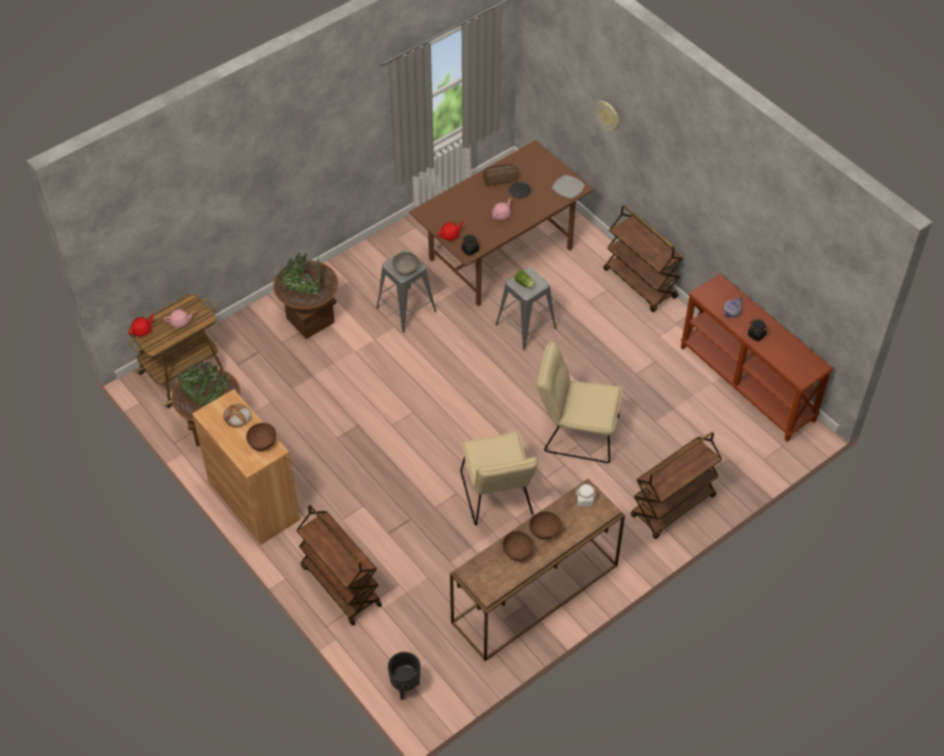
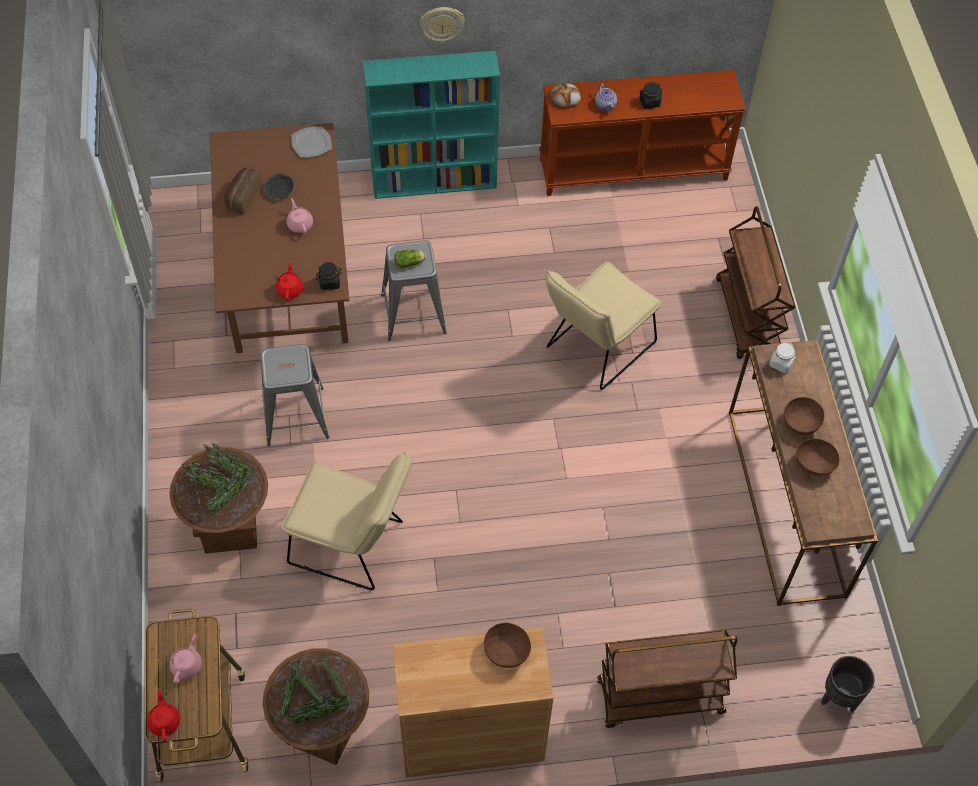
camera: 60 degrees left, 5 degrees up
(237, 417) = (444, 661): bread -> bread (565, 98)
(405, 269) = (293, 366): grey bowl -> none
(497, 498) = (635, 469): beige chair -> beige chair (353, 545)
(608, 116) = (308, 24): wall clock -> wall clock (442, 24)
(640, 284) = (435, 181): brown cart -> turquoise bookcase

